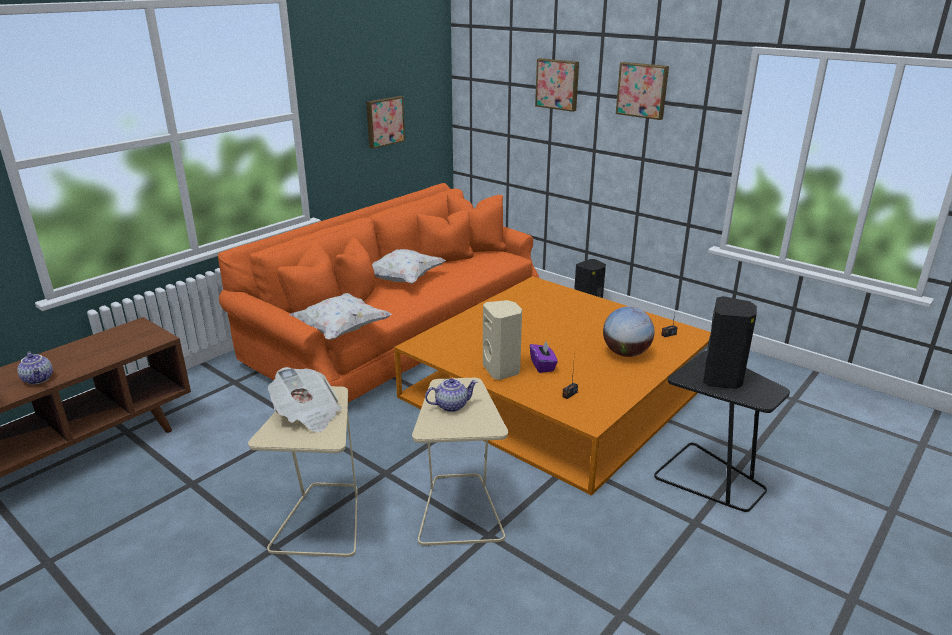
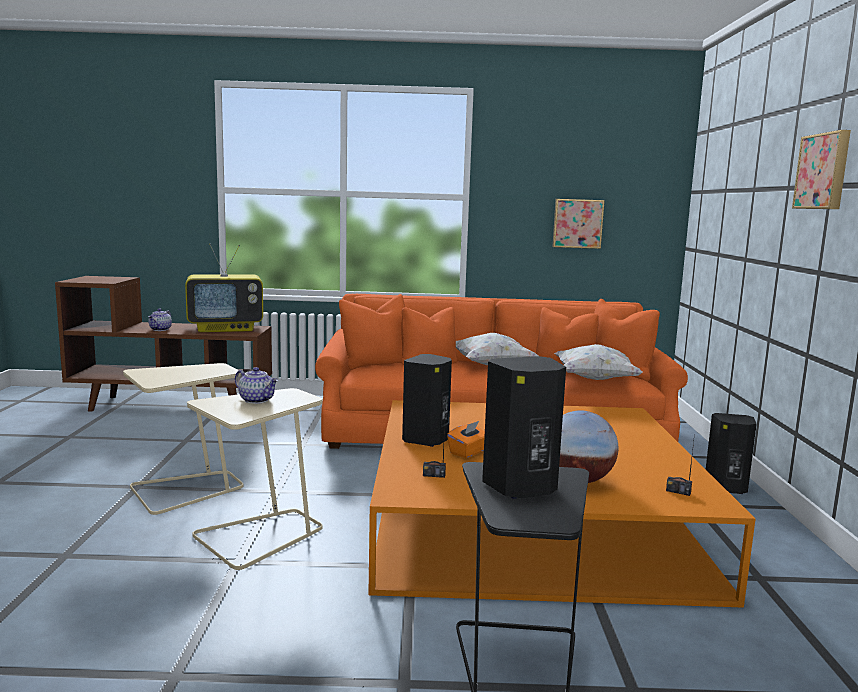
camera: 50 degrees right, 15 degrees down
(110, 342) = (226, 328): none -> television
(307, 414) = (183, 372): newspaper -> none
(340, 330) = (366, 372): white pillow -> white pillow (594, 379)
(502, 370) = (427, 440): beige speaker -> black speaker
(543, 366) = (468, 452): purple tissue box -> orange tissue box
(558, 84) = (756, 181): picture -> none

